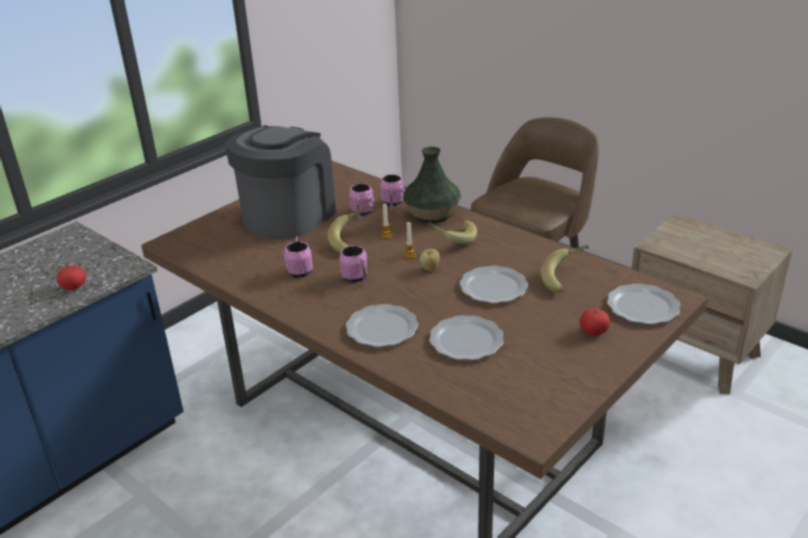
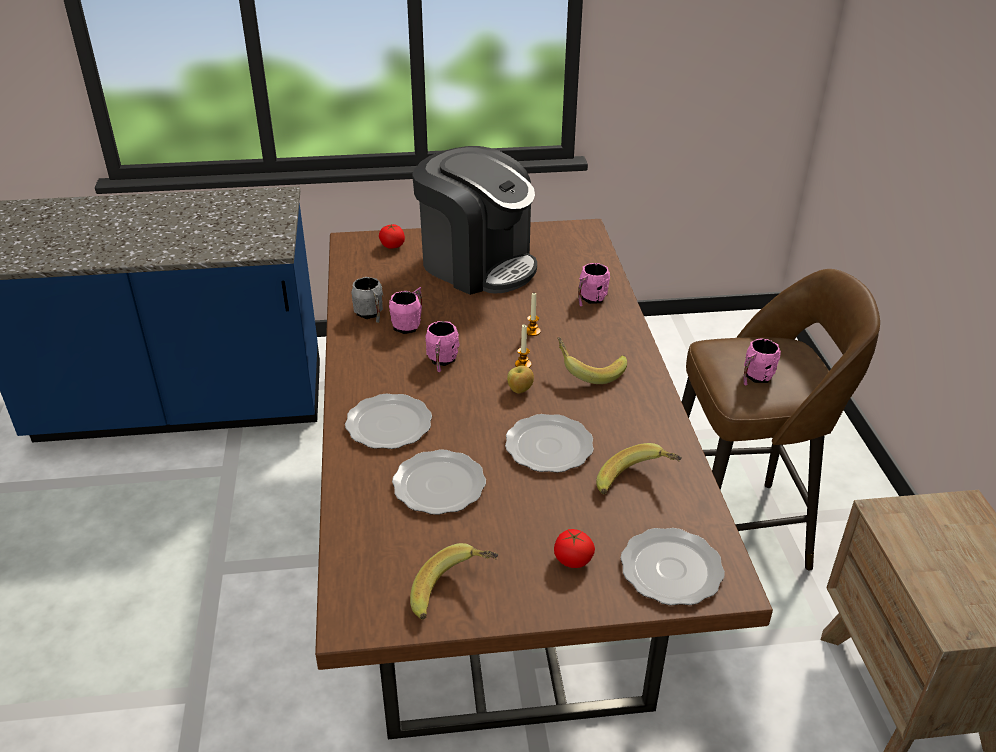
camera: 40 degrees right, 5 degrees up
(74, 287) = (215, 246): tomato -> tomato (392, 246)
(262, 277) = (370, 314): none -> grey mug
(288, 216) = (477, 264): coffee machine -> coffee machine turned 60 degrees clockwise
(351, 241) = (492, 320): banana -> banana (454, 594)
(361, 213) = (546, 295): pink mug -> pink mug (755, 377)
(433, 214) = (612, 332): vase -> none

